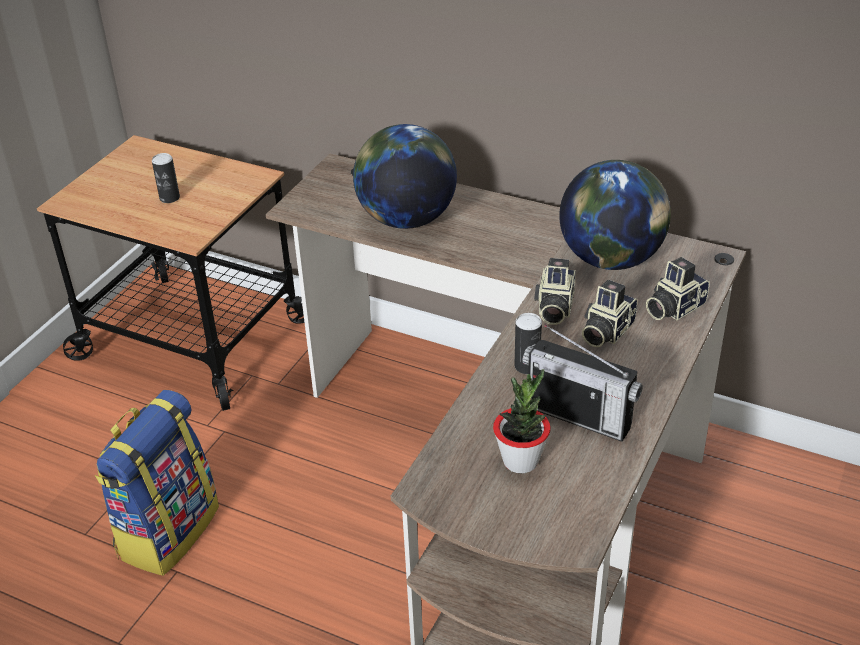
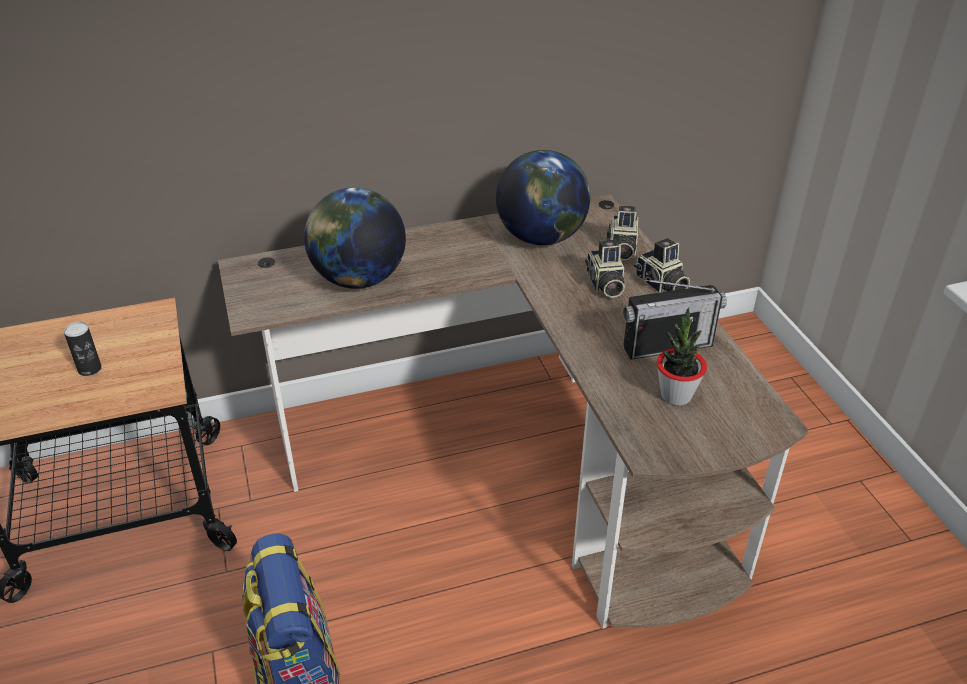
camera: 45 degrees left, 0 degrees up
(527, 366) = (591, 333): can -> none
(553, 308) = (552, 287): camera -> camera (660, 284)

